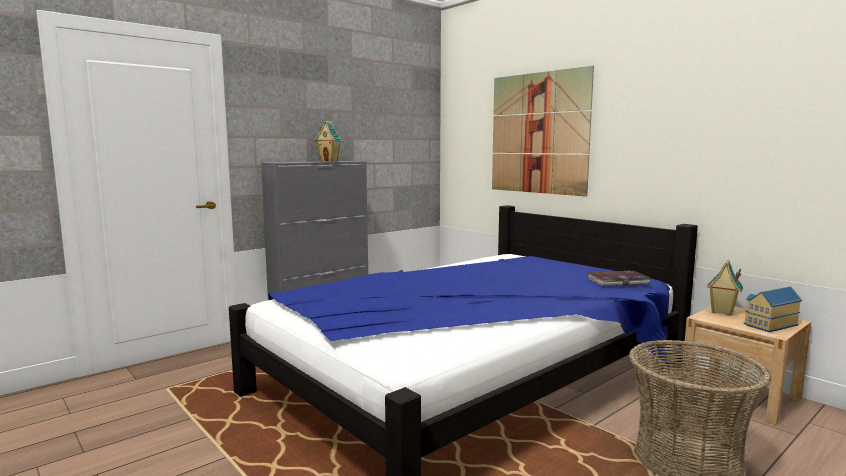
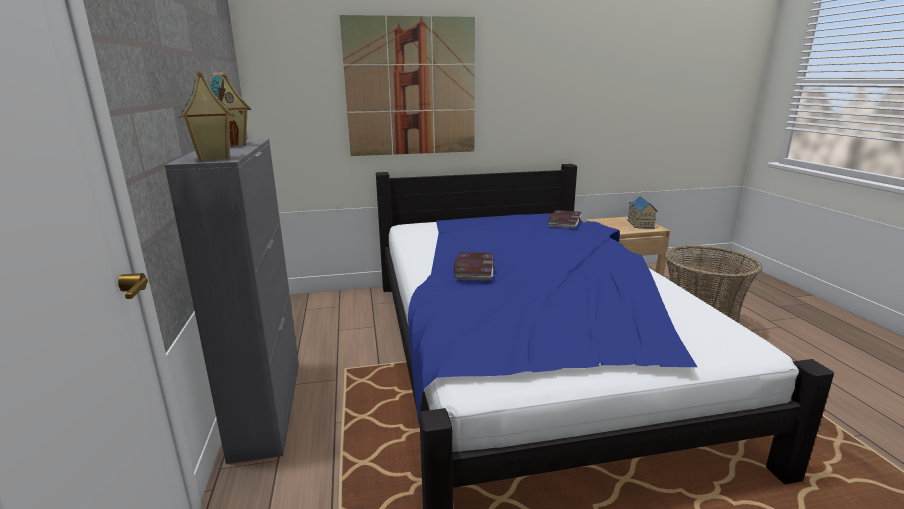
camera: 60 degrees left, 10 degrees up
(429, 275) = (473, 269): none -> book
(722, 312) = (608, 224): toy house -> toy house (213, 158)

